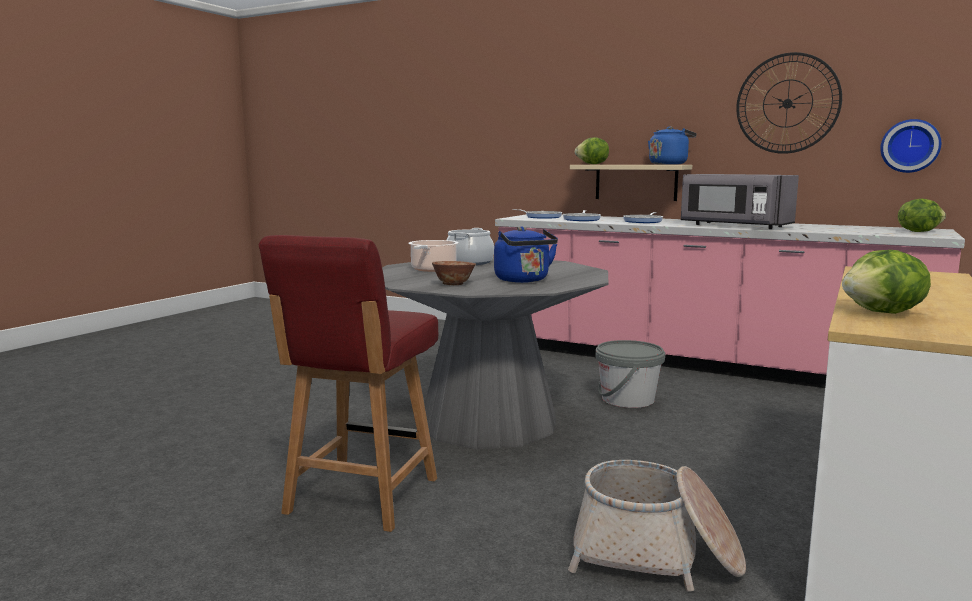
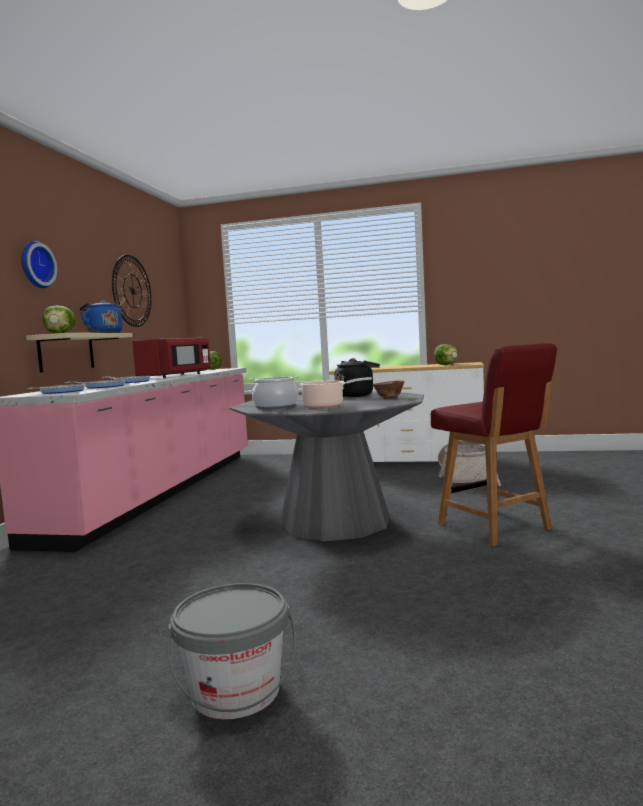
camera: 105 degrees left, 5 degrees down
(360, 497) = (495, 527): red chair -> red chair turned 60 degrees clockwise
(524, 280) = (356, 395): blue kettle -> black kettle
(627, 399) = (260, 498): grey bucket -> grey bucket (236, 692)
(733, 226) = (176, 376): grey microwave -> red microwave
(910, 146) = (172, 323): wall clock -> wall clock (35, 265)

